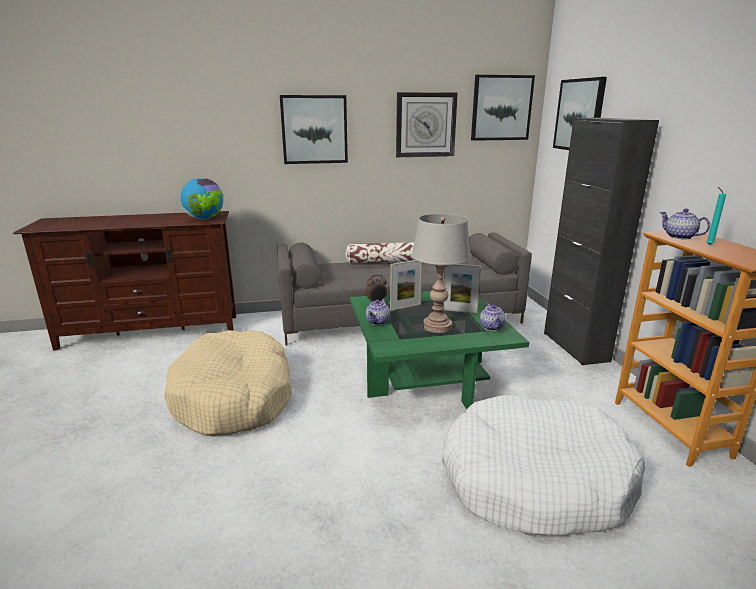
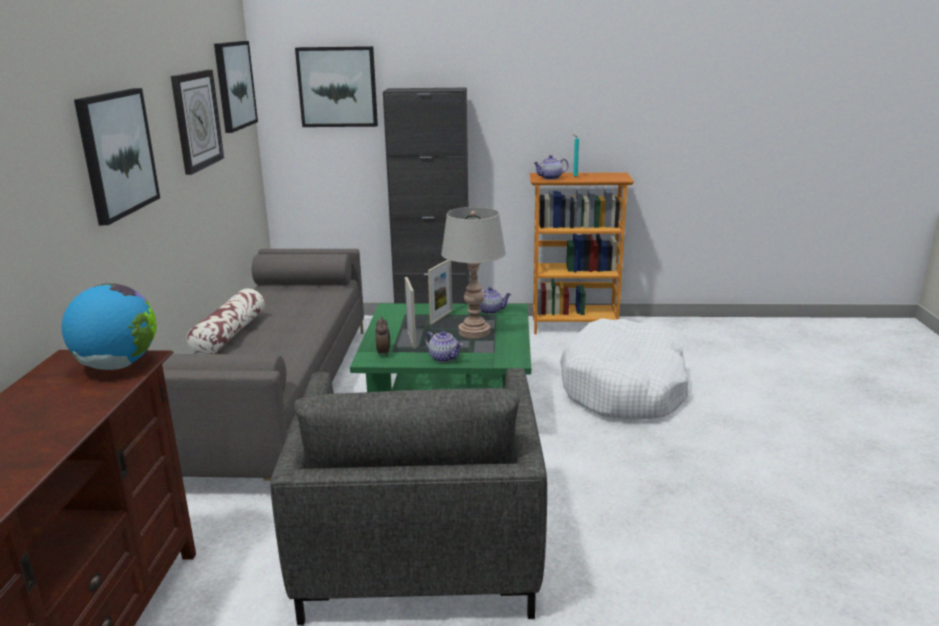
camera: 75 degrees left, 0 degrees up
(234, 397) = (419, 548): beige dog bed -> grey armchair

